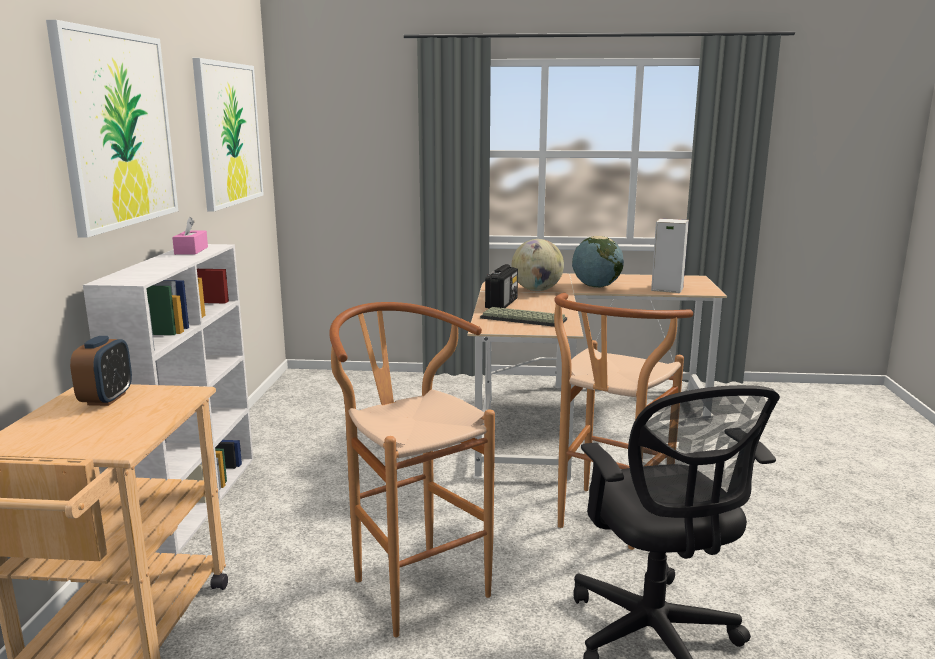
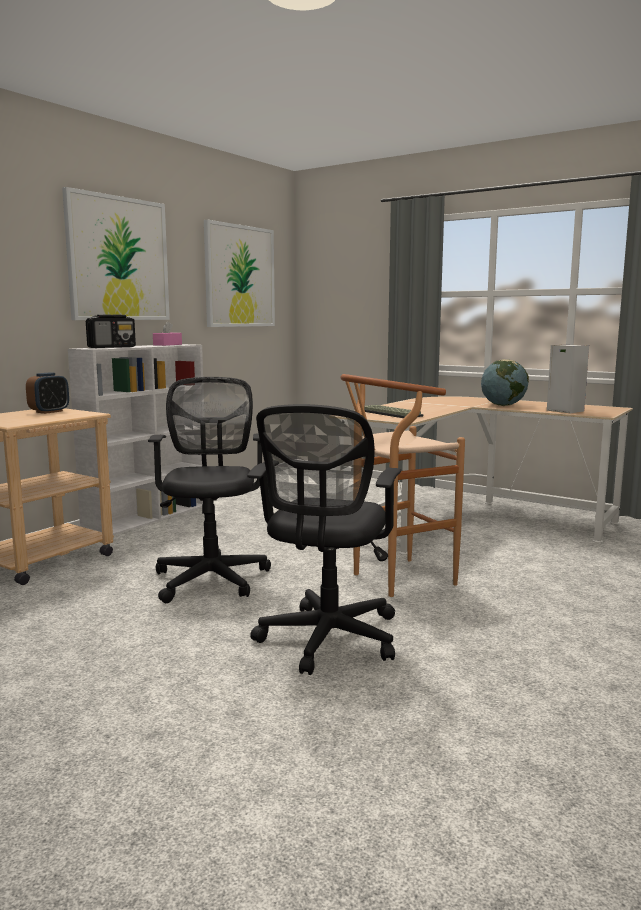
camera: 30 degrees right, 5 degrees down
(411, 583) = (212, 577): brown stool -> black office chair
(501, 303) = (396, 406): radio -> radio (112, 347)
(537, 290) = (445, 403): globe -> none

